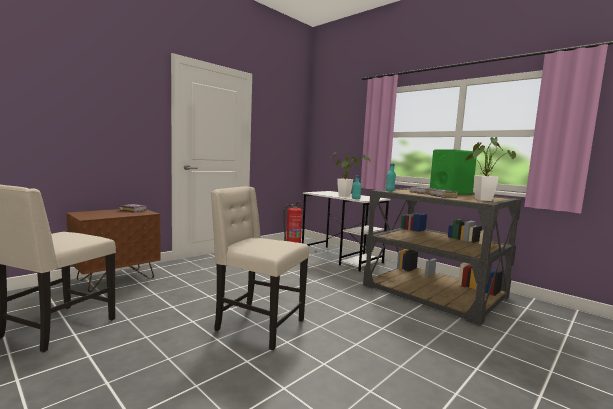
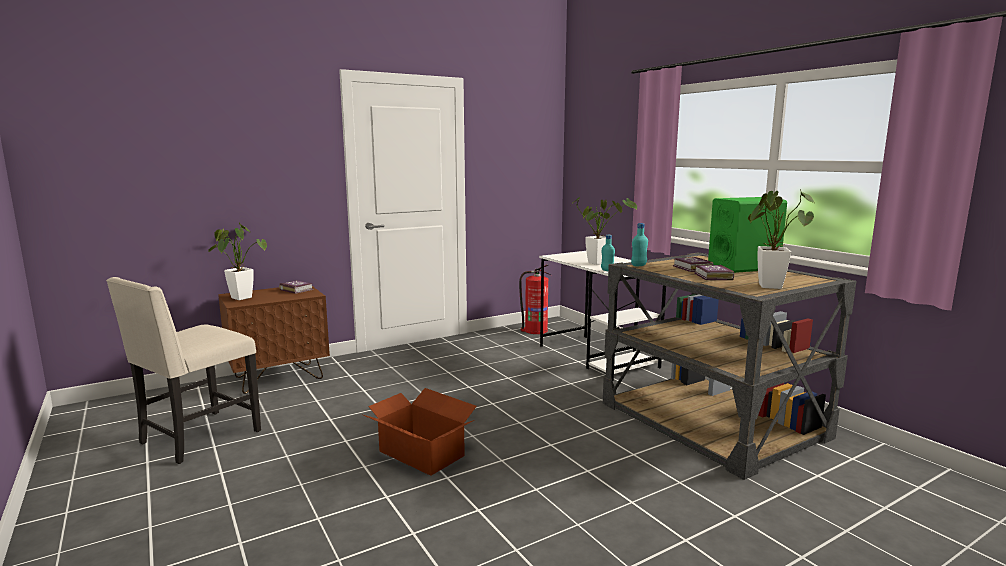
camera: 15 degrees right, 5 degrees up
(87, 214) = (239, 297): none -> potted plant
(258, 326) = (421, 453): beige chair -> cardboard box

